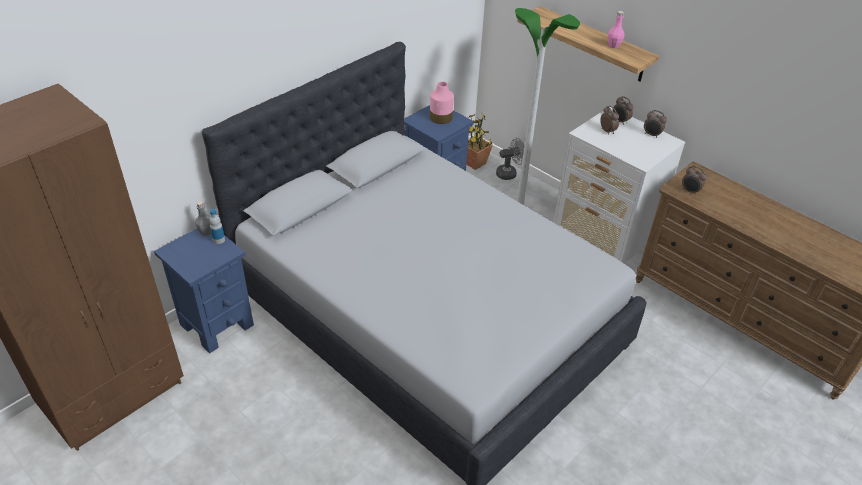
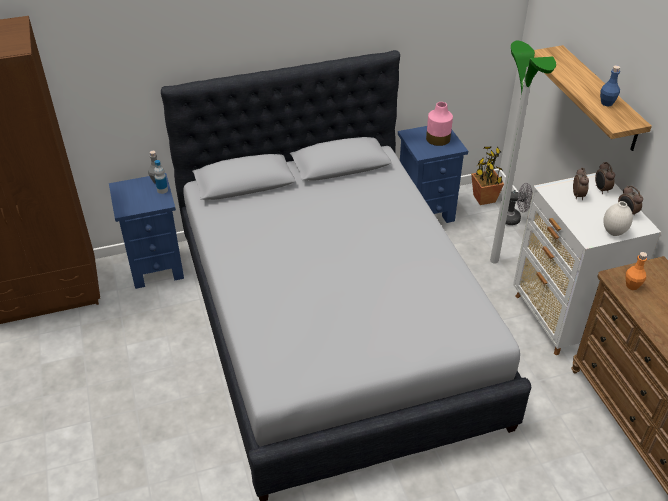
camera: 30 degrees right, 0 degrees up
(613, 45) = (607, 103): pink bottle -> blue bottle
(654, 152) = (614, 232): none -> white vase
(690, 191) = (632, 286): alarm clock -> orange bottle

